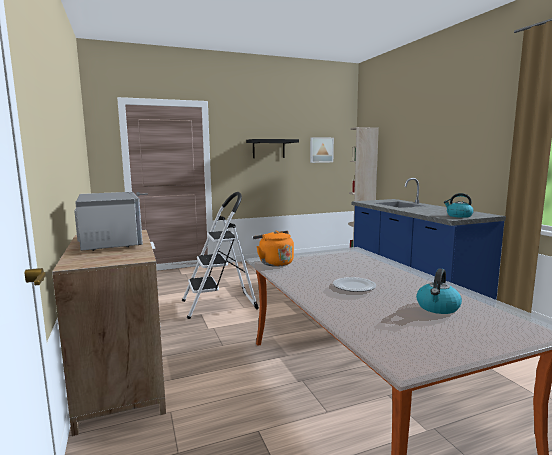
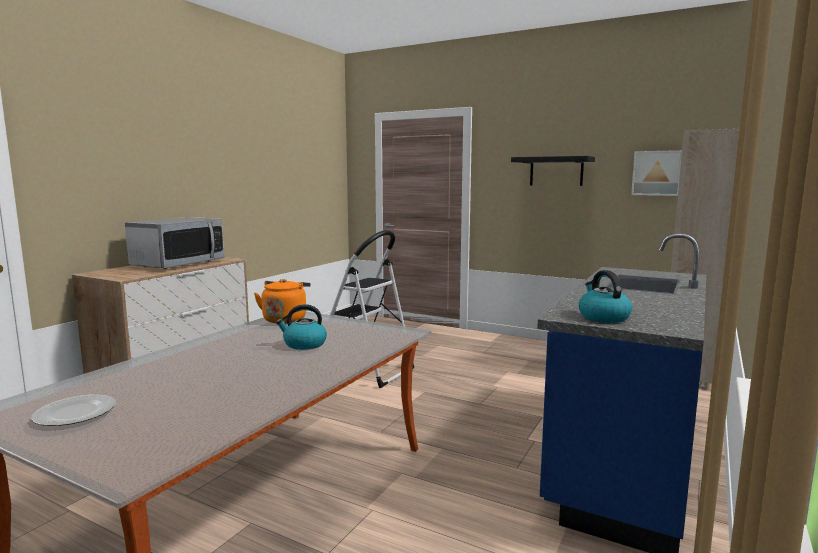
camera: 50 degrees right, 0 degrees up
(353, 286) = (229, 359): plate -> plate (75, 413)
(438, 308) = (177, 404): kettle -> kettle (304, 344)

